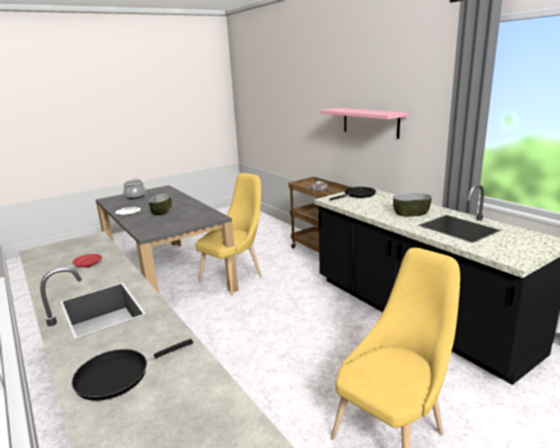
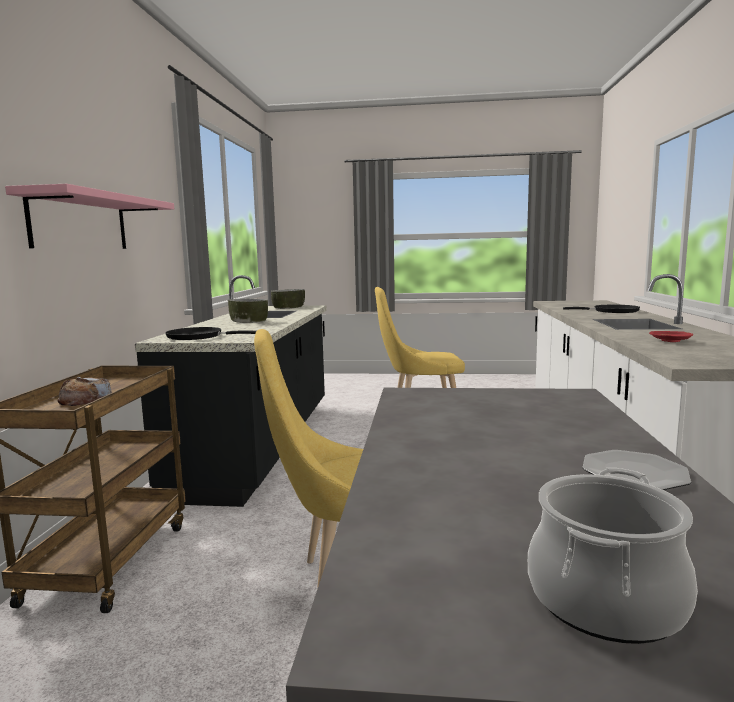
camera: 140 degrees left, 10 degrees down
(161, 211) = (513, 440): bowl -> bowl (288, 307)

